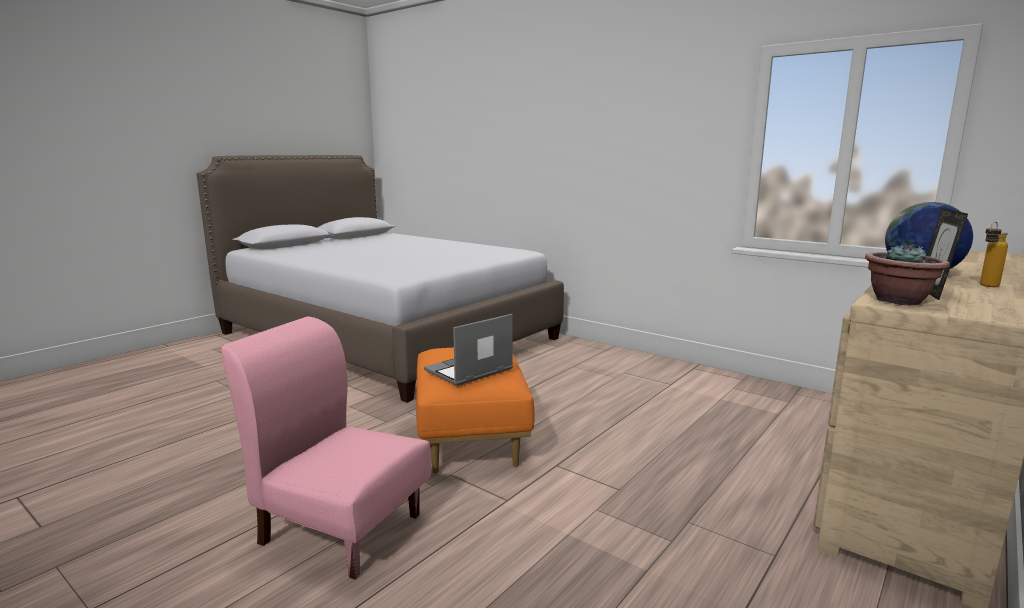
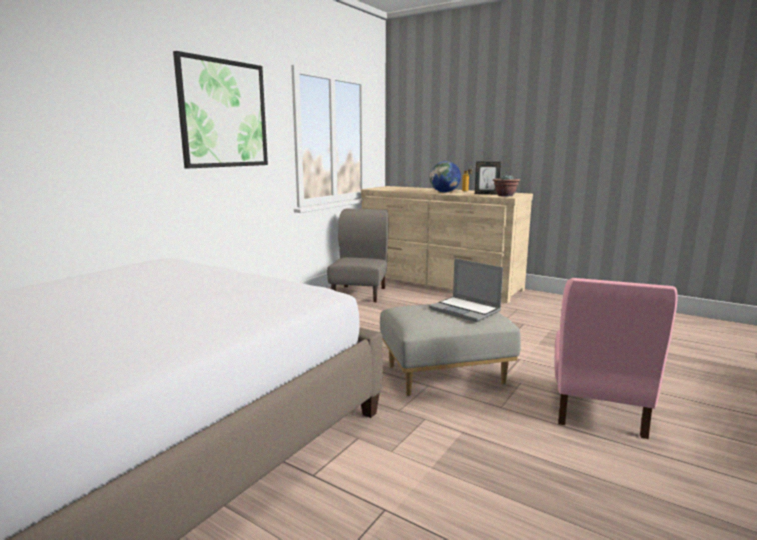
camera: 95 degrees left, 0 degrees up
(472, 440) = (445, 374): orange ottoman -> grey ottoman
(641, 126) = (223, 114): none -> picture
(776, 404) = (360, 293): none -> grey chair

